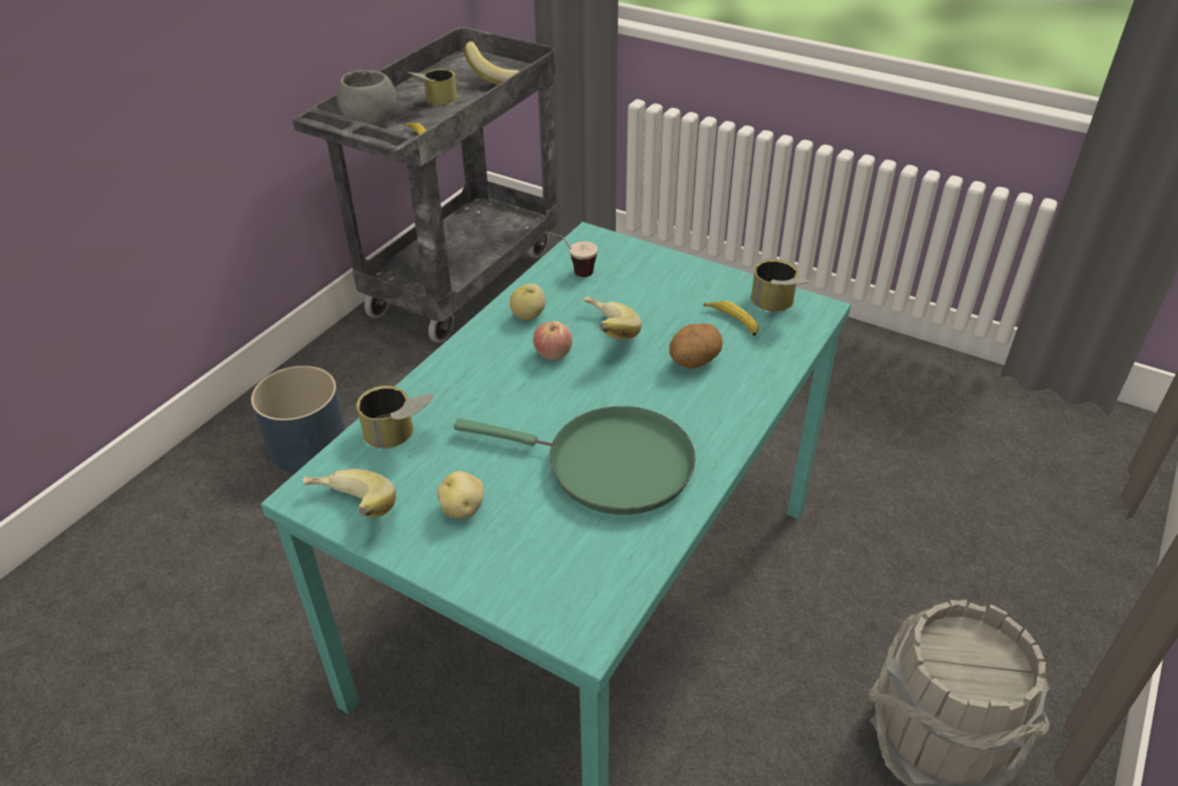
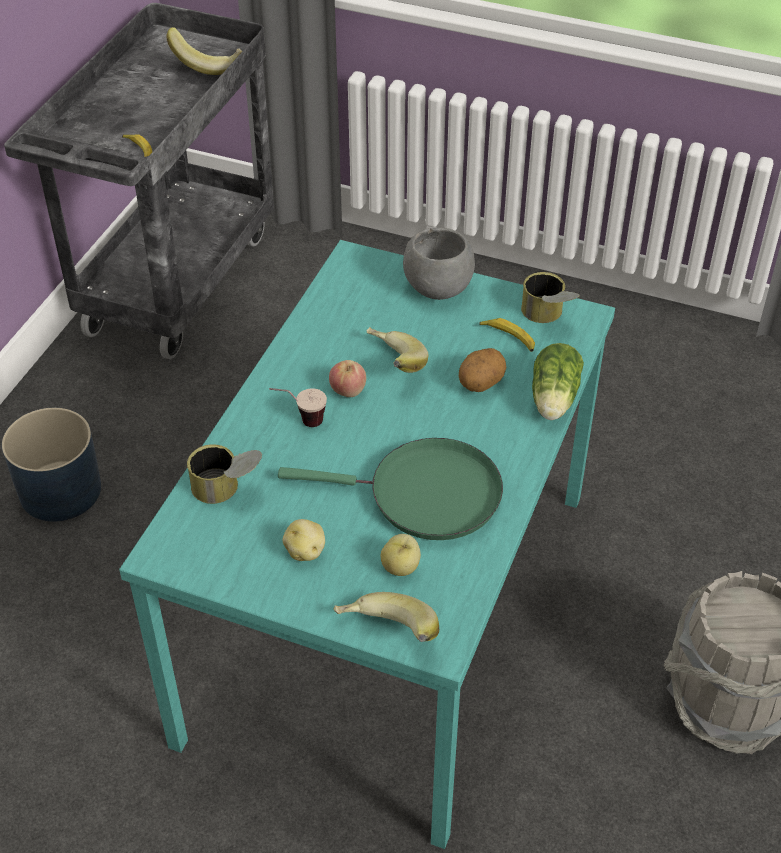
camera: 10 degrees left, 5 degrees up
(350, 514) = (205, 569): banana -> banana (386, 636)
(371, 122) = (82, 135): grey bowl -> grey bowl (438, 288)
(434, 101) = (144, 101): can -> none
(529, 316) = (314, 352): apple -> apple (401, 567)
(572, 272) = (344, 299): cup -> cup (300, 421)
(769, 385) = (553, 400): none -> lettuce

